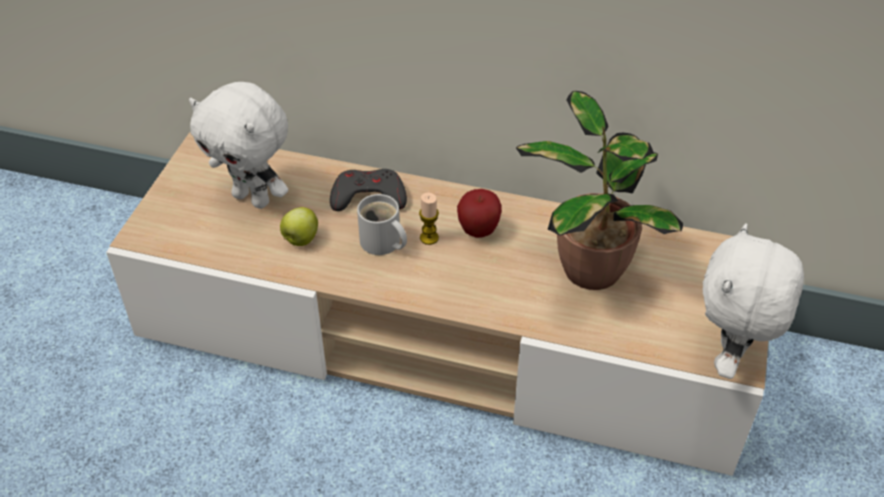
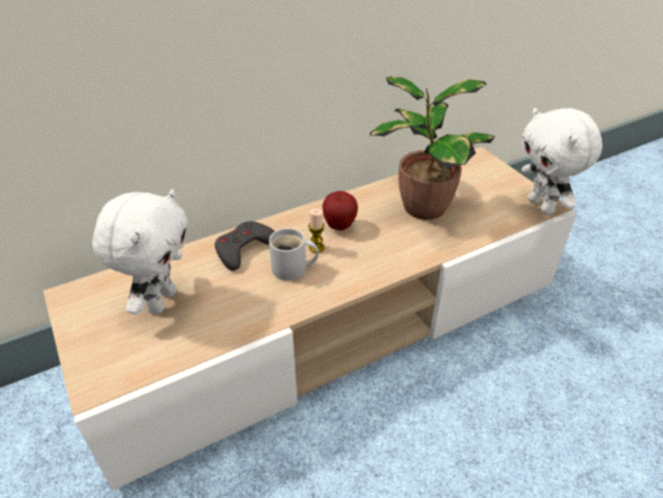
camera: 45 degrees left, 5 degrees down
(253, 198) = (161, 300): white plush toy -> white plush toy turned 60 degrees counterclockwise
(300, 240) = (234, 303): apple -> none

